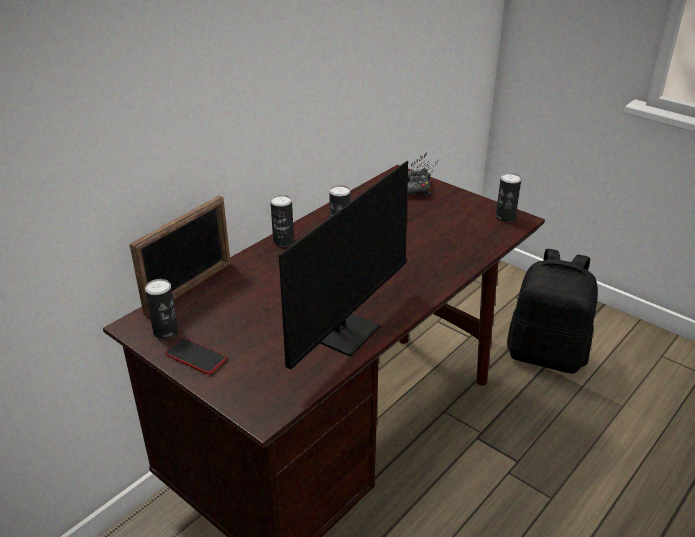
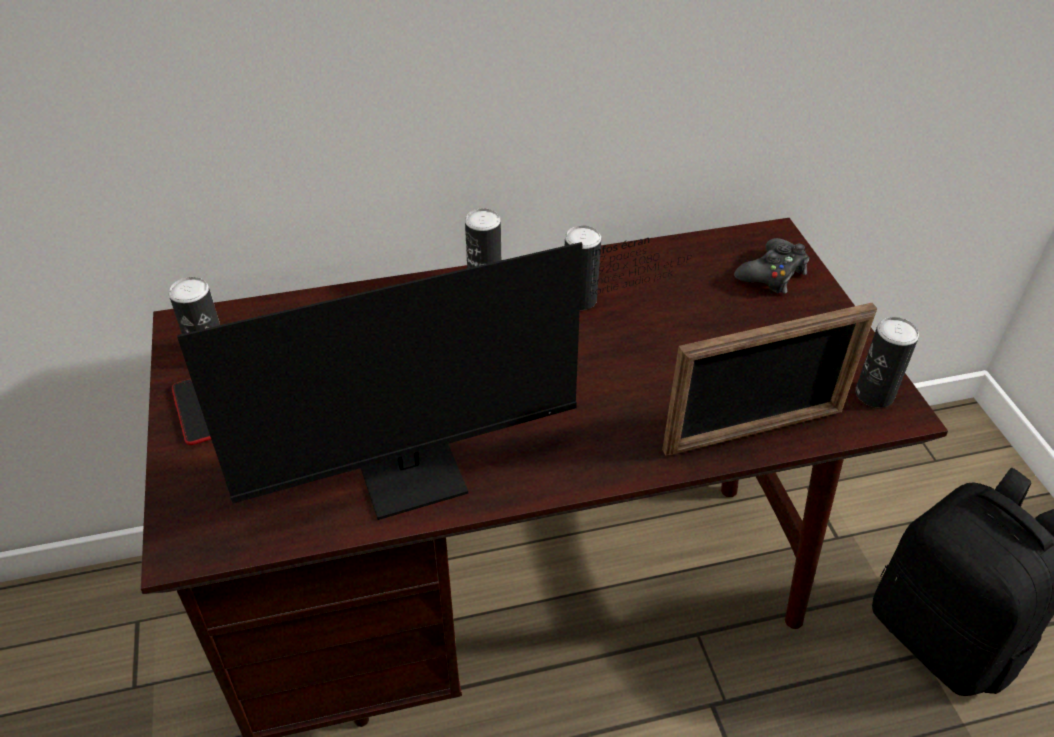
camera: 35 degrees right, 10 degrees up
(189, 288) = (298, 301): picture frame -> picture frame (754, 431)

